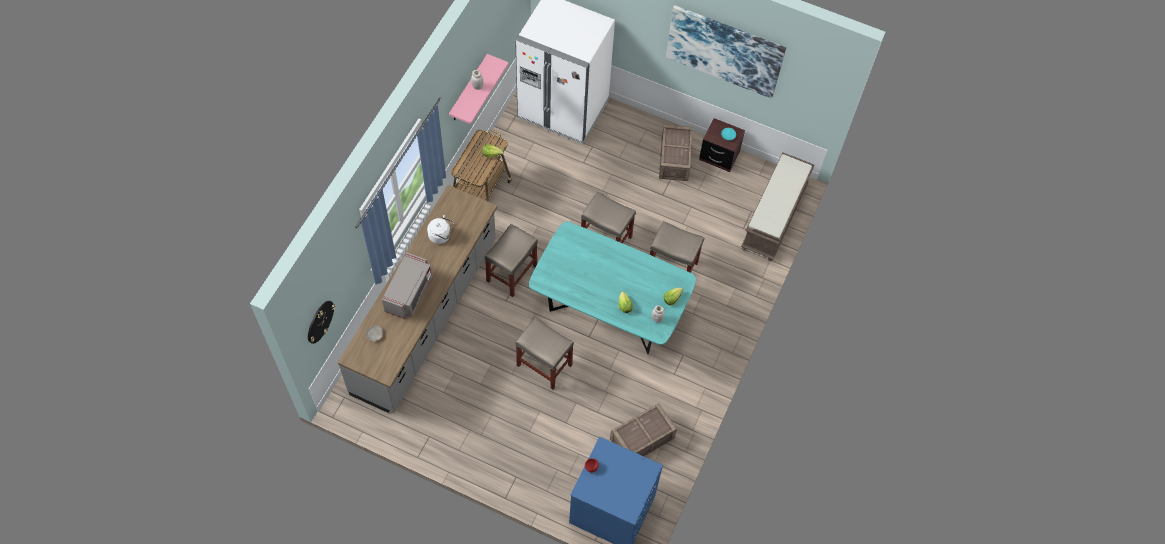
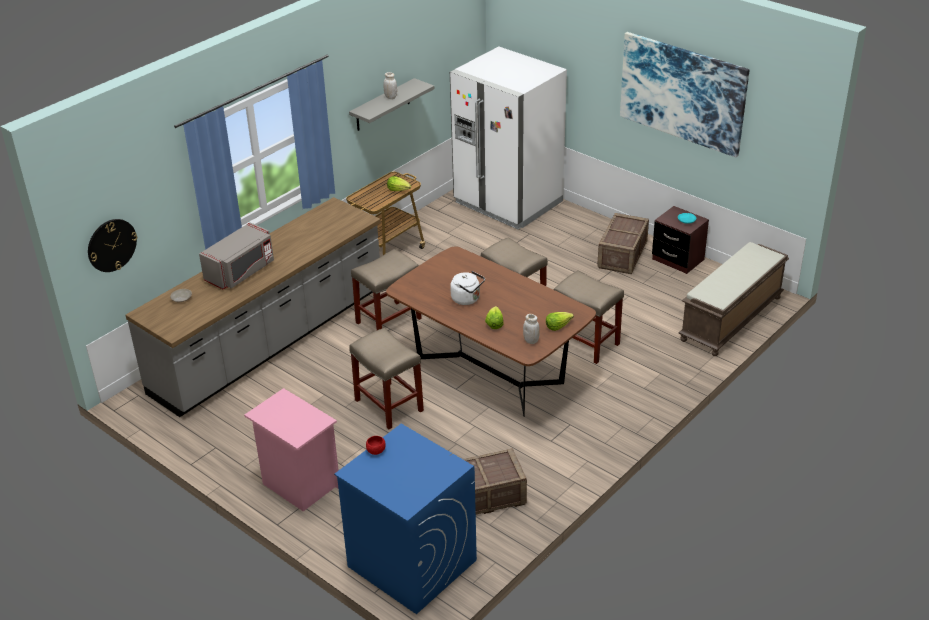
camera: 20 degrees right, 25 degrees down
(441, 236) = (304, 233): white kettle -> white kettle (467, 299)
(468, 89) = (383, 105): pink shelf -> grey shelf
(506, 458) = (299, 485): none -> pink nightstand
(608, 313) = (489, 371): turquoise dining table -> brown dining table

